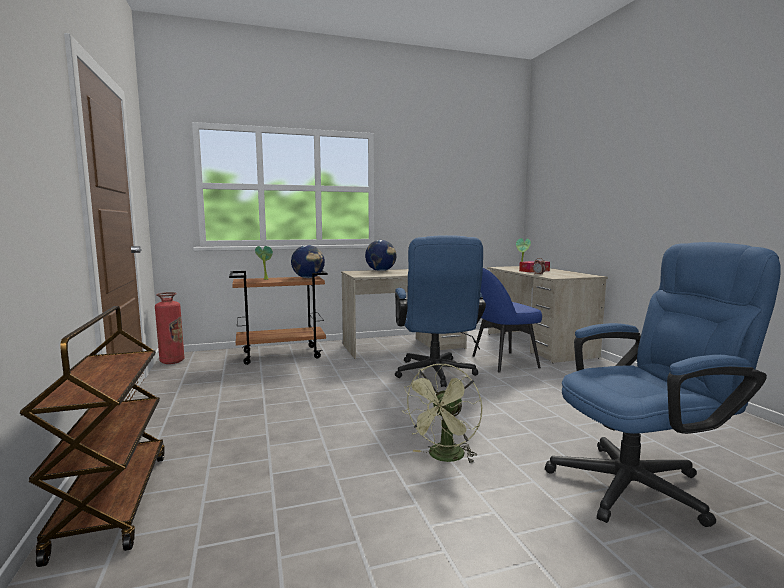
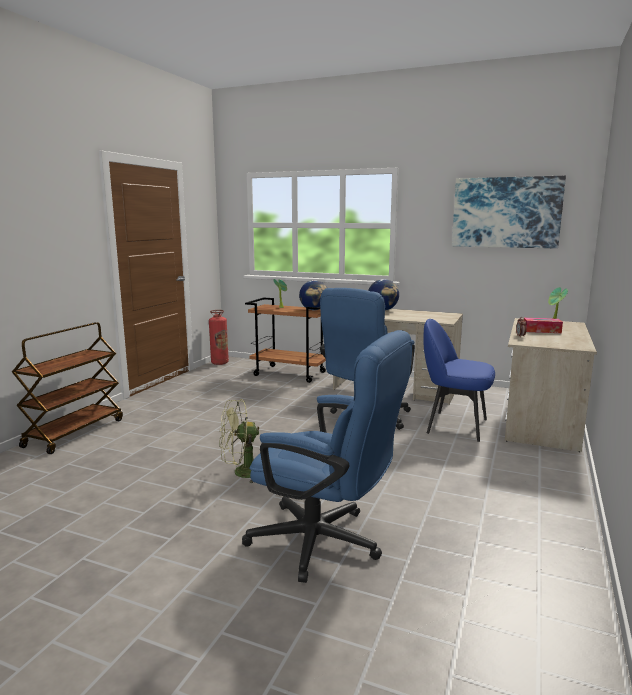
camera: 40 degrees right, 5 degrees up
(465, 180) = (506, 212): none -> picture

